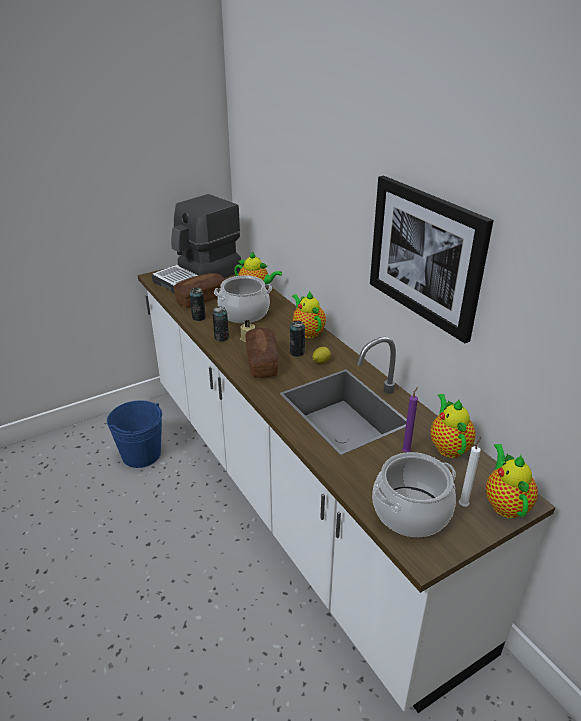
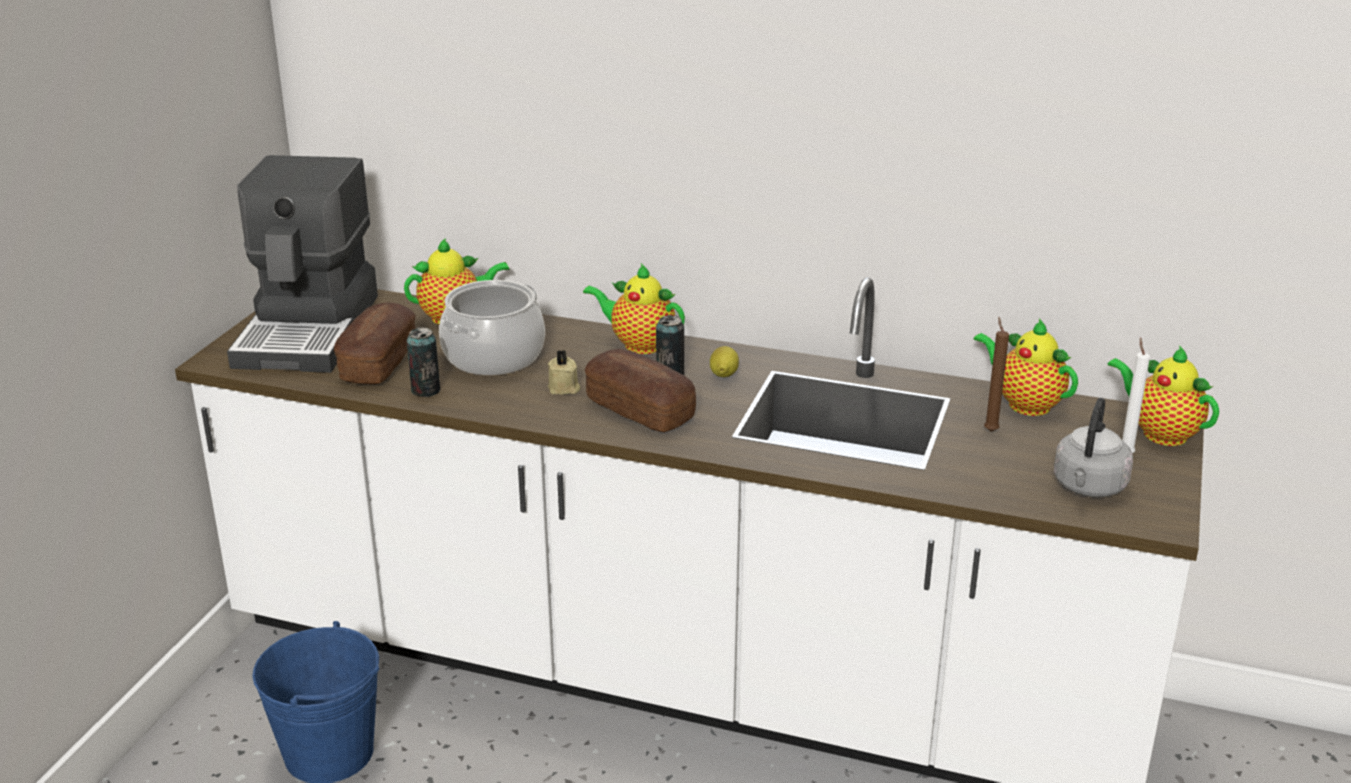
camera: 40 degrees left, 5 degrees down
(221, 338) = (517, 403): can -> none
(406, 451) = (990, 430): purple candle -> brown candle
(411, 512) = (1088, 487): cooking pot -> grey kettle
(426, 255) = (898, 129): picture -> none

